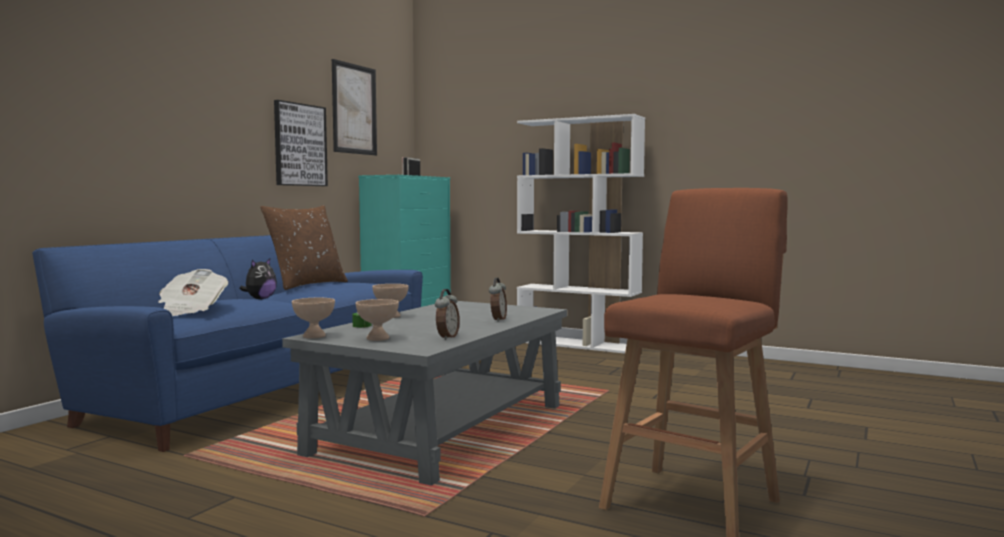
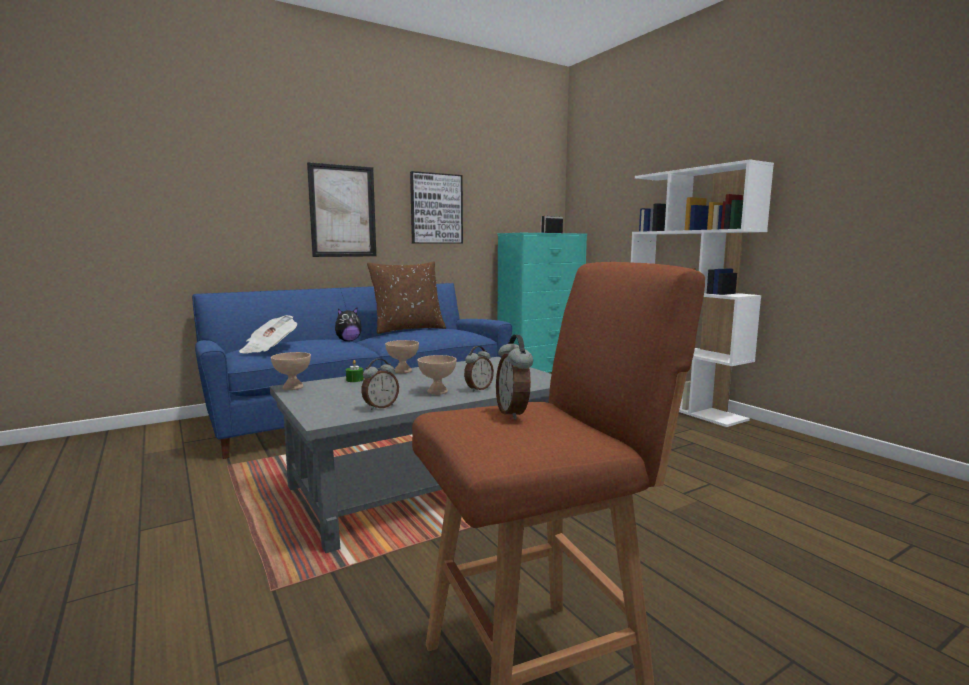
camera: 30 degrees right, 5 degrees up
(354, 109) = (496, 174): picture -> picture (342, 211)
(378, 338) = (328, 398): beige bowl -> beige bowl (438, 392)
(676, 295) = (514, 413): none -> alarm clock

